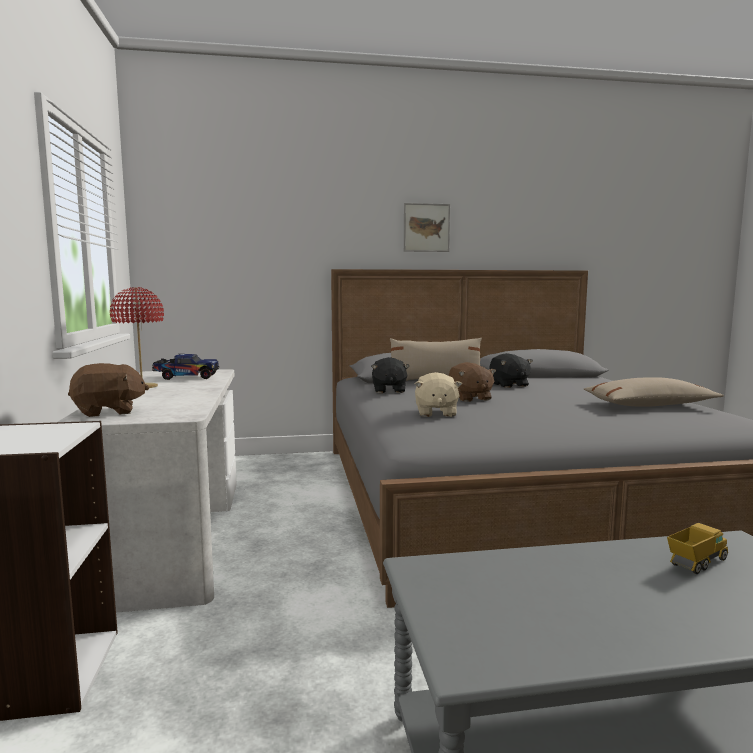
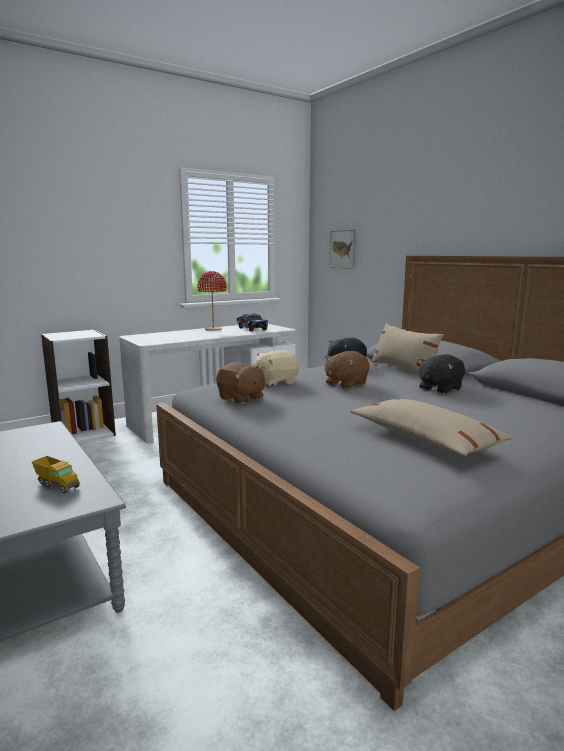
camera: 65 degrees right, 5 degrees up
(108, 412) = (148, 335): brown plush toy -> brown plush toy (241, 398)
(426, 227) = (498, 209): picture -> picture (343, 249)

